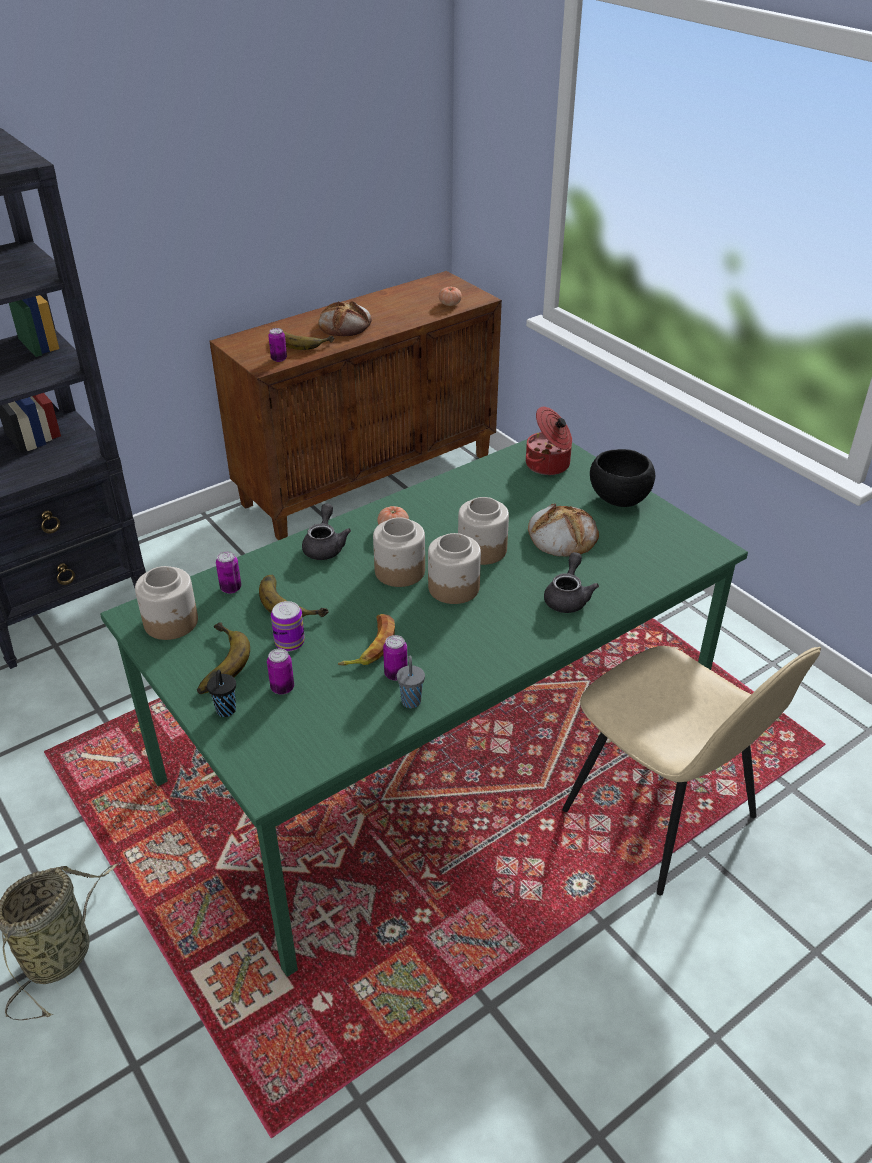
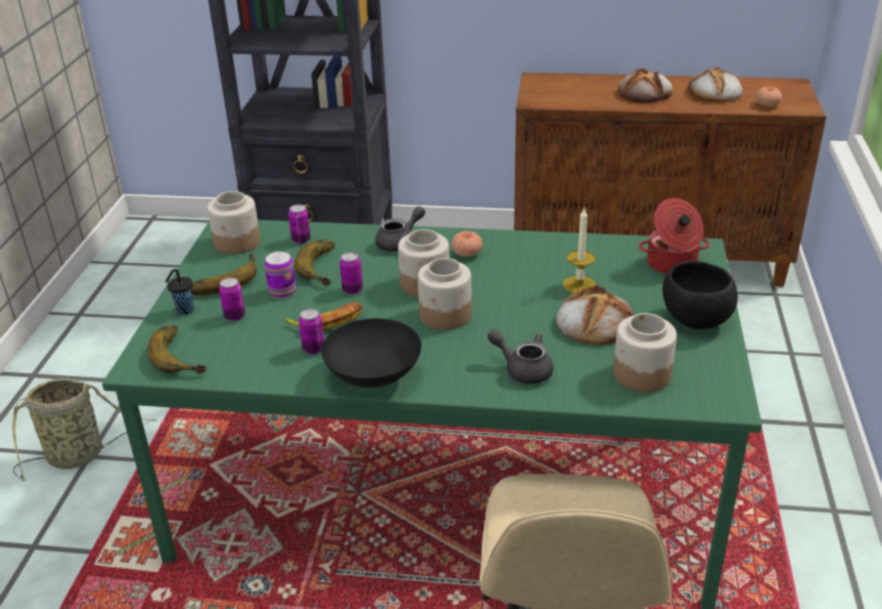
camera: 45 degrees right, 5 degrees down
(279, 359) = (552, 100): can -> can (352, 290)
(302, 341) = (590, 94): banana -> banana (183, 353)
(397, 306) = (713, 92): none -> bread
(411, 700) = (296, 371): grey cup -> none
(475, 666) = (374, 375): none -> black bowl
(481, 549) = (510, 299): jar -> jar (641, 374)
(511, 512) = (579, 285): none -> candle
(568, 597) = (523, 369): grey teapot -> grey teapot turned 120 degrees counterclockwise

